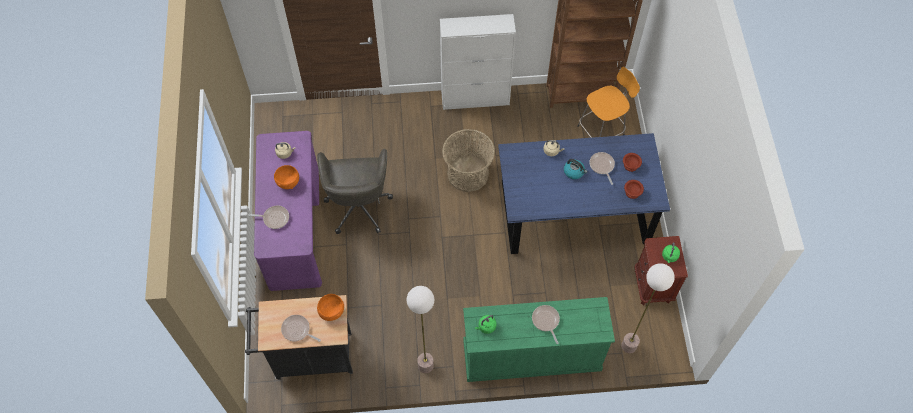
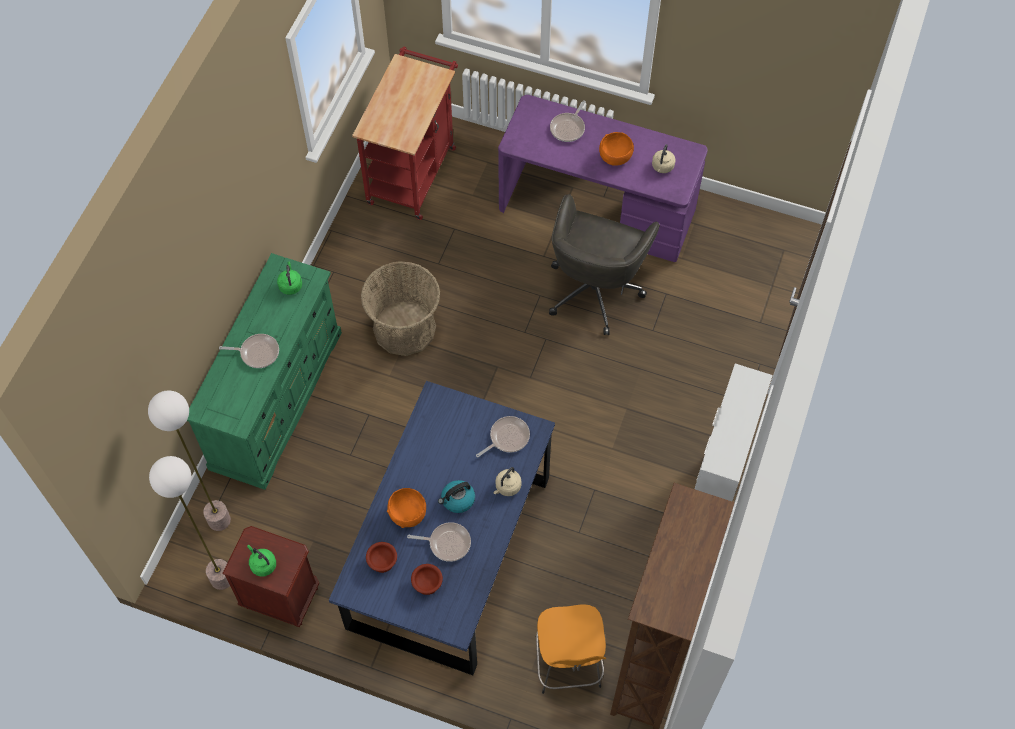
camera: 115 degrees right, 0 degrees up
(297, 330) = (397, 95): frying pan -> frying pan (507, 438)
(309, 357) = (413, 170): black cart -> red cart
(331, 311) = (400, 133): orange bowl -> orange bowl (407, 513)
(358, 205) = (595, 289): grey office chair -> grey office chair turned 90 degrees counterclockwise
(425, 366) = (333, 280): floor lamp -> floor lamp (221, 578)
(467, 174) = (581, 439): basket -> basket (404, 328)

